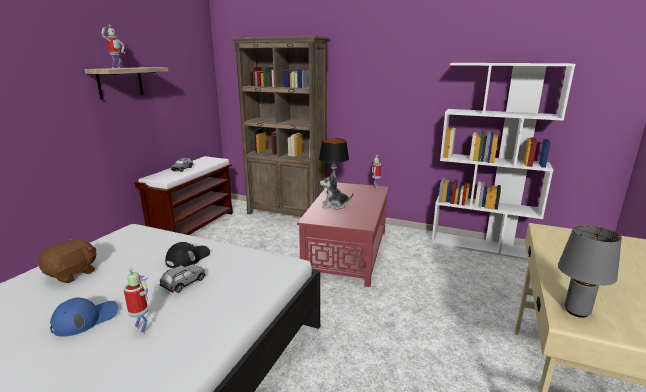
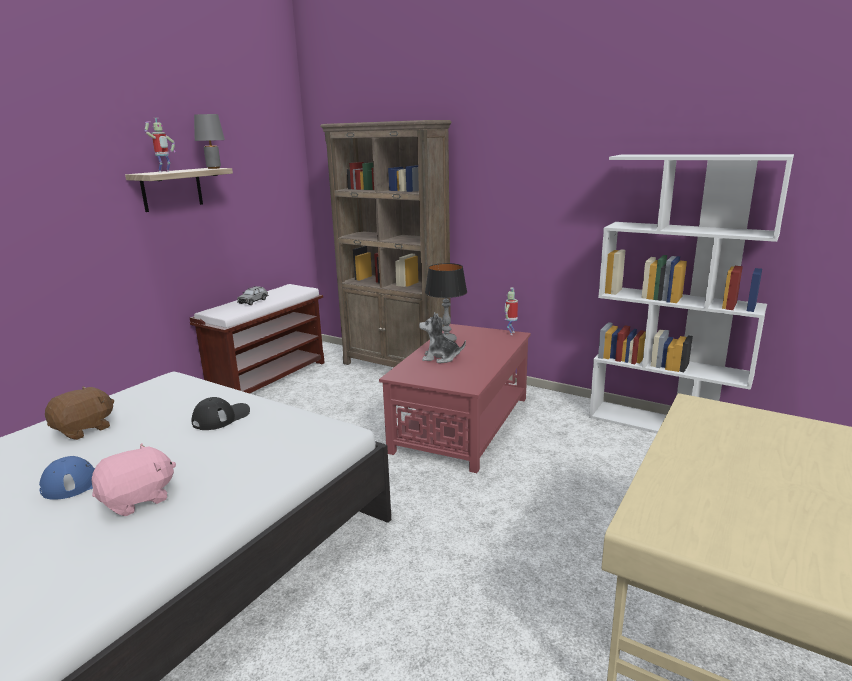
camera: 10 degrees right, 0 degrees up
(142, 330) = (138, 499): toy robot -> pink plush toy
(183, 283) = (204, 448): grey toy car -> none
(576, 311) = (658, 516): grey table lamp -> grey table lamp (213, 168)

